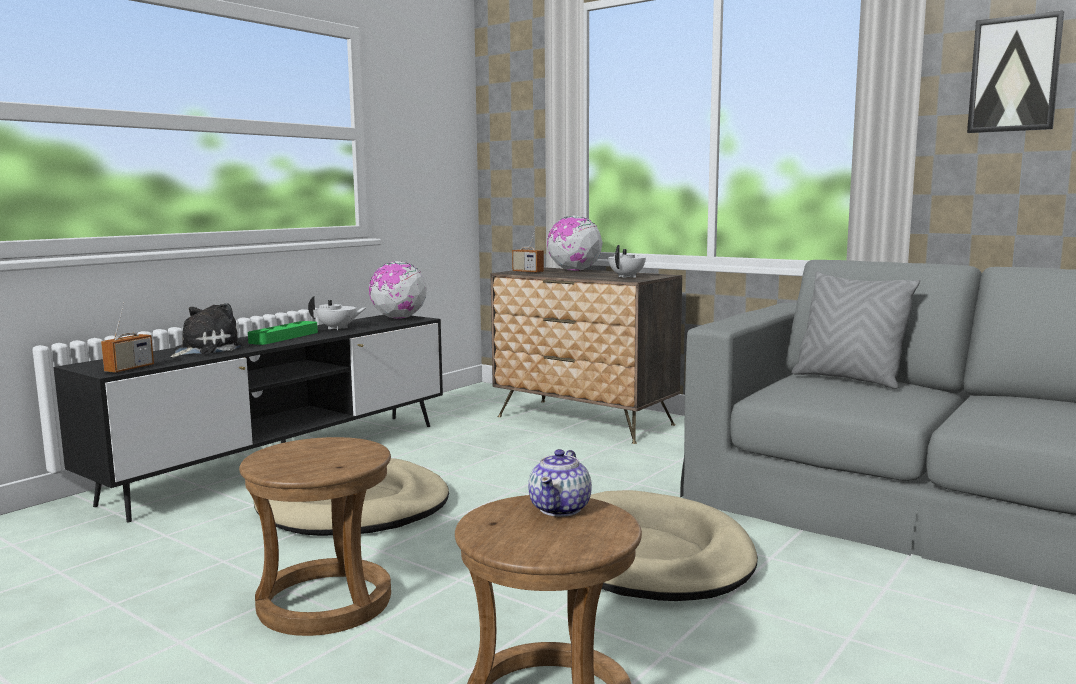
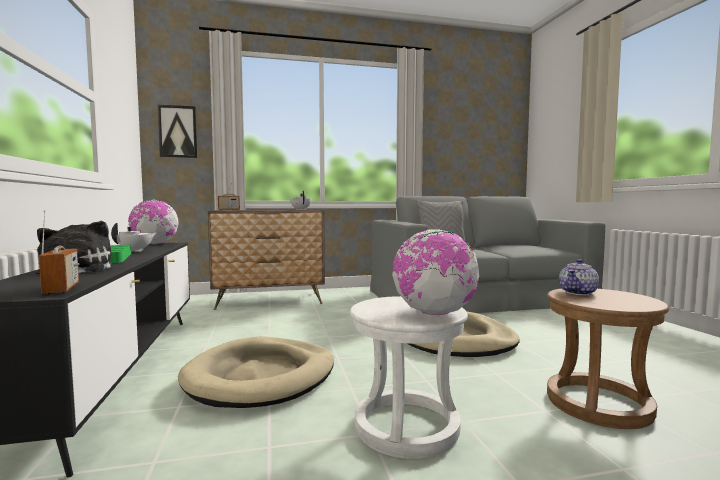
camera: 50 degrees left, 5 degrees down
(324, 602) = (406, 427): brown stool -> white stool
(561, 508) = (578, 292): teapot -> teapot turned 75 degrees clockwise
(574, 270) = (251, 209): globe -> globe (434, 313)
(1014, 74) = (448, 124): picture -> picture (178, 132)

